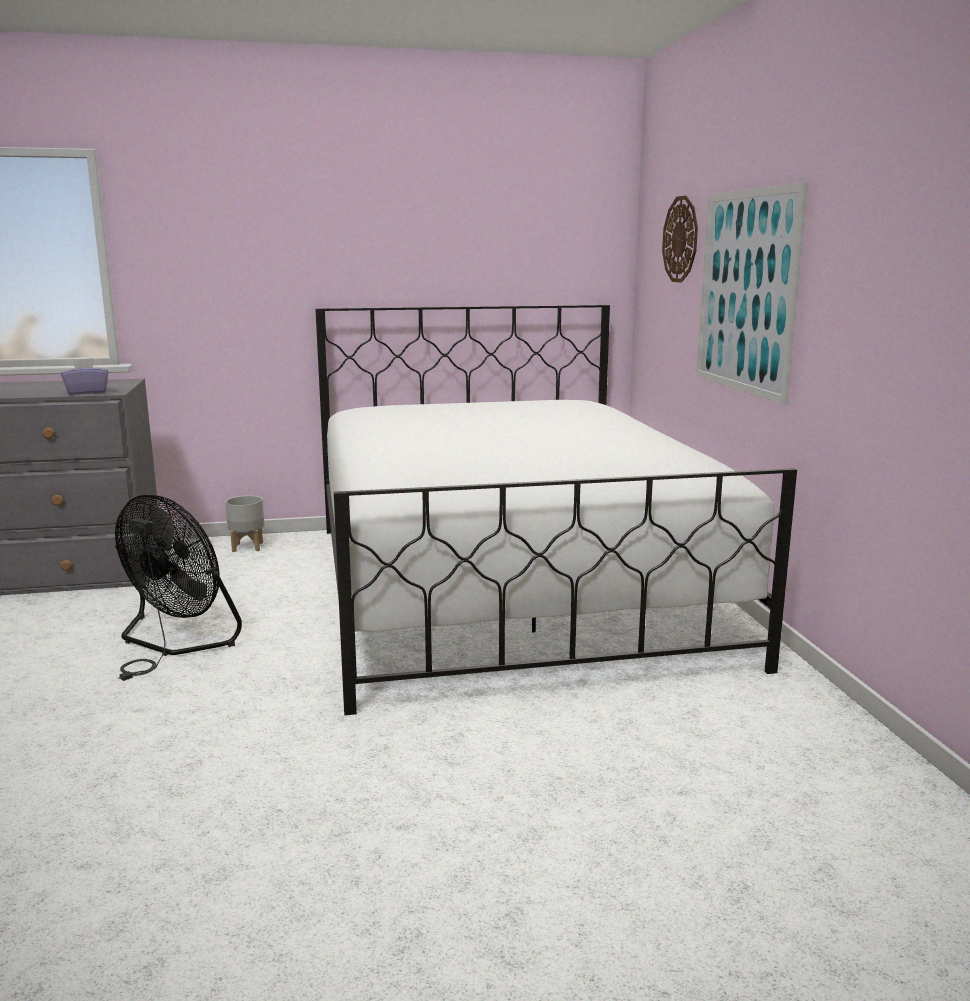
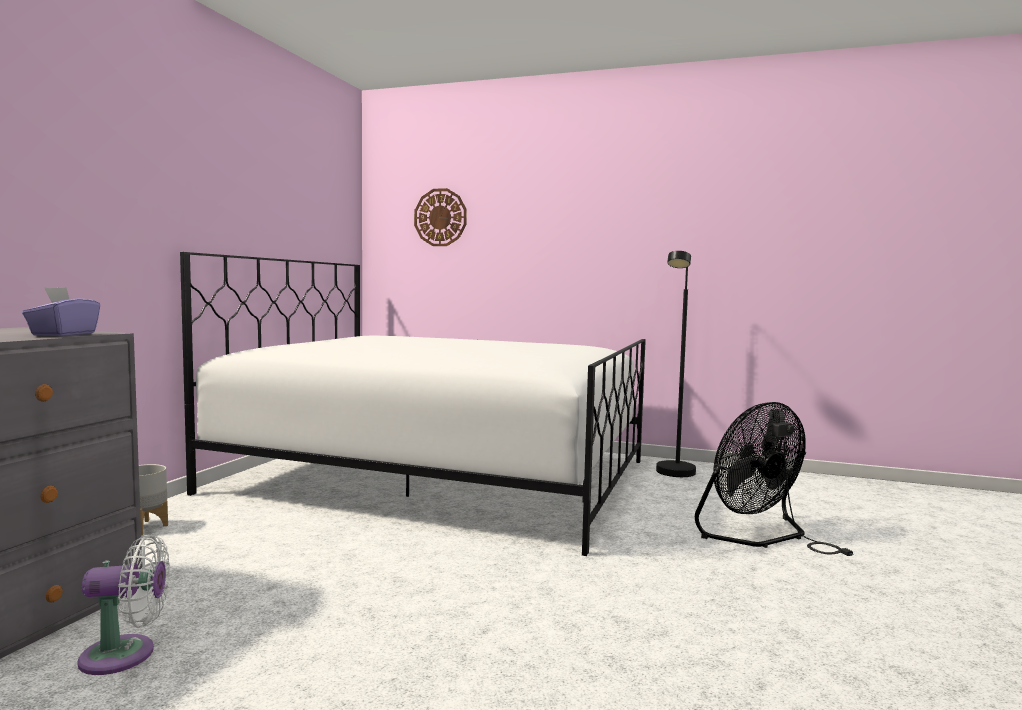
camera: 60 degrees left, 10 degrees down
(51, 617) = (125, 655): none -> white fan
(166, 642) = (338, 598): black fan -> black fan (769, 535)
(746, 292) = (535, 248): picture -> none
(750, 709) = (674, 474): none -> black floor lamp

